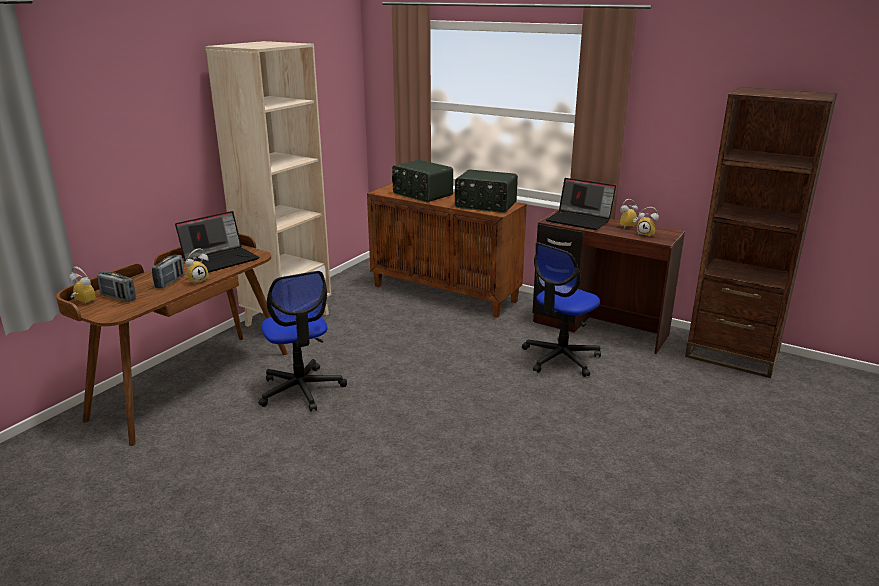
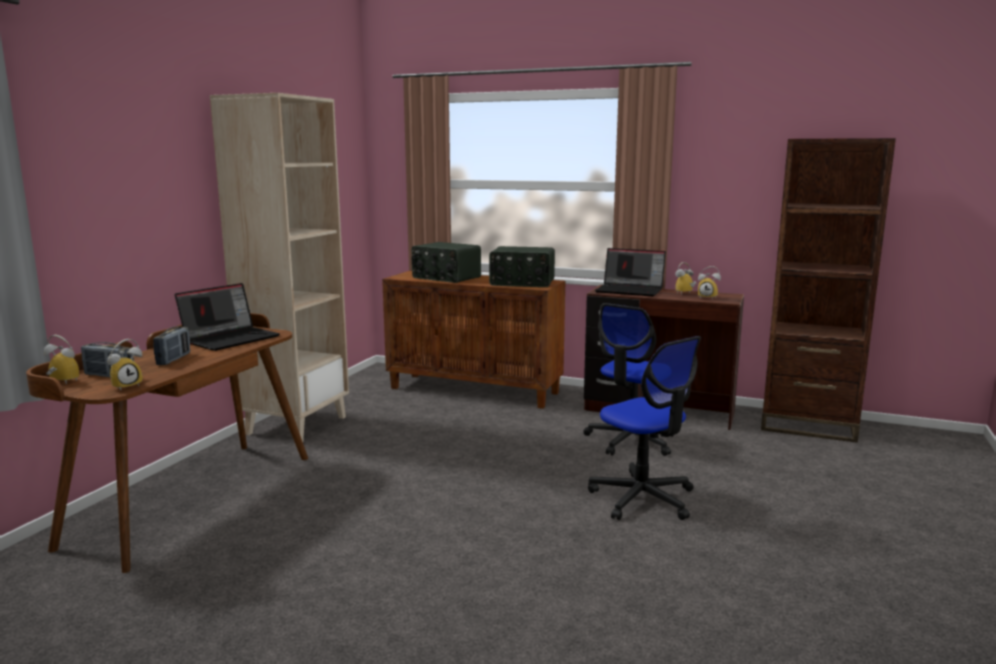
camera: 10 degrees left, 10 degrees down
(198, 280) = (210, 356): alarm clock -> alarm clock (126, 386)
(301, 390) = (338, 493): office chair -> office chair (643, 498)

